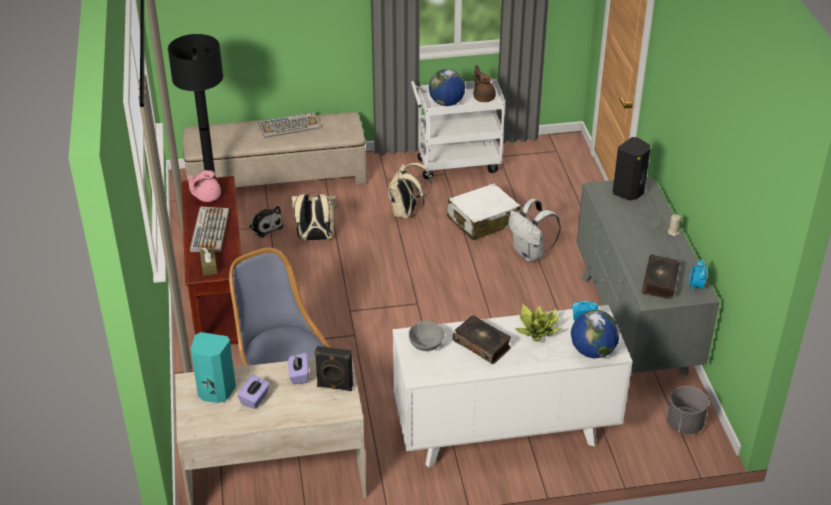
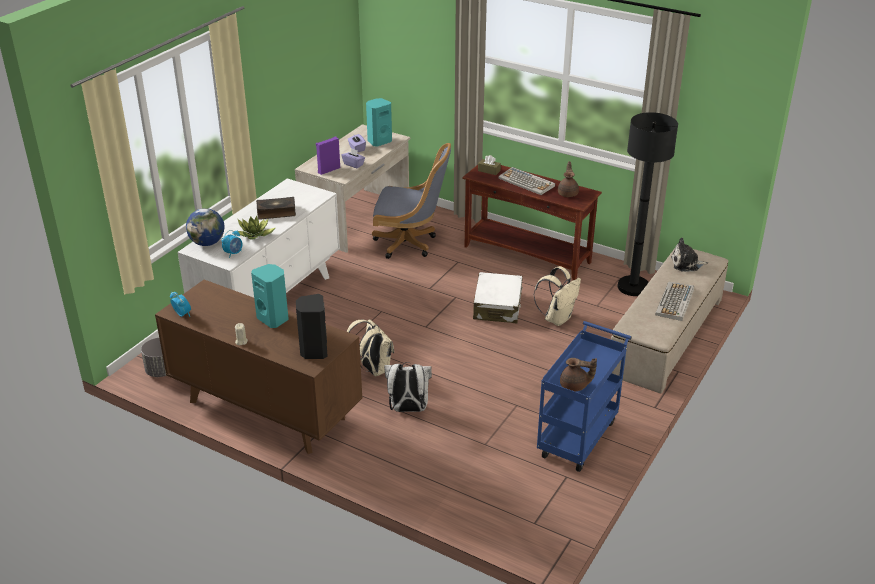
camera: 130 degrees right, 5 degrees down
(207, 197) = (568, 193): pink teapot -> brown teapot
(265, 226) = (599, 303): plush toy -> plush toy (686, 264)
(334, 387) = (328, 170): black speaker -> purple speaker
(406, 213) = (539, 375): beige backpack -> beige backpack (373, 369)
(425, 344) = (307, 197): grey bowl -> none
(446, 103) = (589, 359): globe -> none
(456, 166) = (579, 439): white cart -> blue cart
(482, 221) = (480, 409): white suitcase -> white suitcase (497, 306)
(626, 234) = (274, 319): none -> turquoise speaker
(634, 324) = (265, 411): grey dresser -> brown dresser
(659, 282) = (212, 302): book -> none

